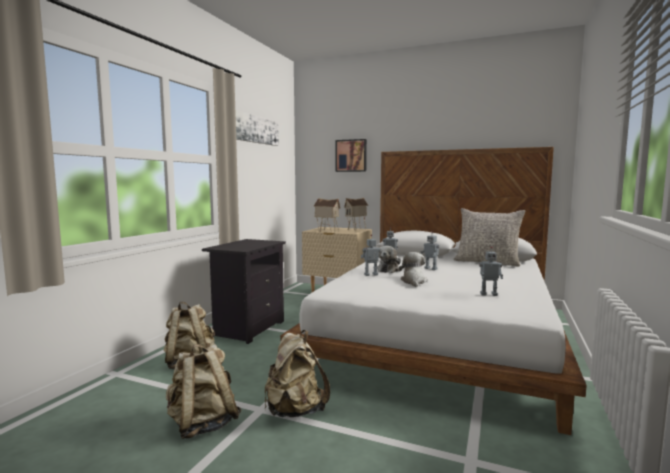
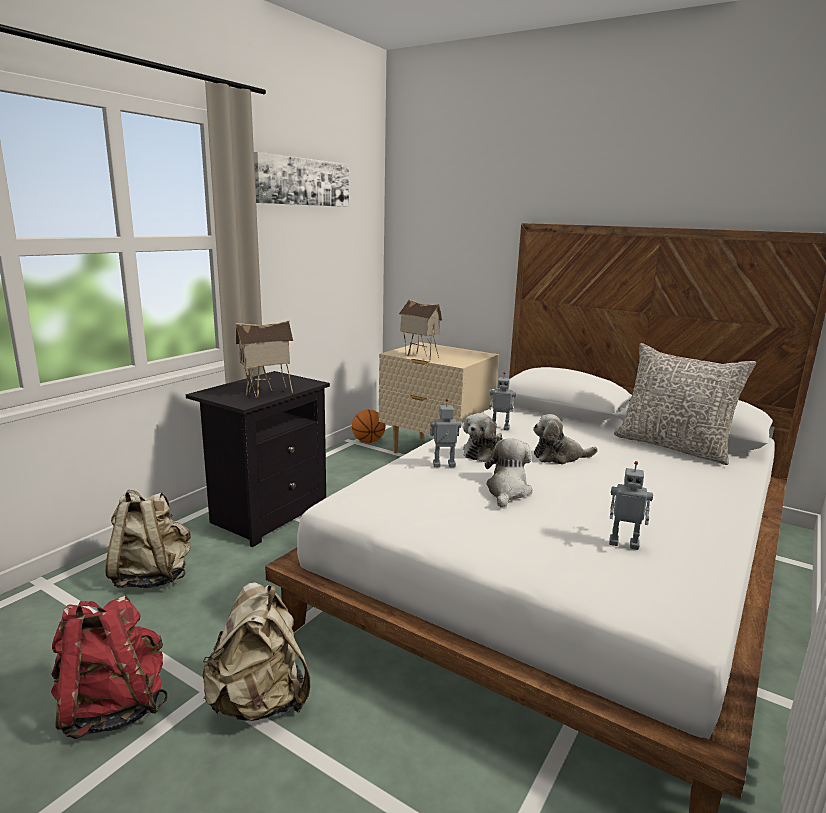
camera: 10 degrees right, 10 degrees up
(202, 424) = (113, 708): beige backpack -> red backpack
(293, 290) = (368, 441): none -> basketball
(351, 155) = (473, 225): picture -> none
(356, 229) = (471, 355): toy house -> toy house (267, 393)
(431, 268) = (559, 457): toy robot -> plush toy

